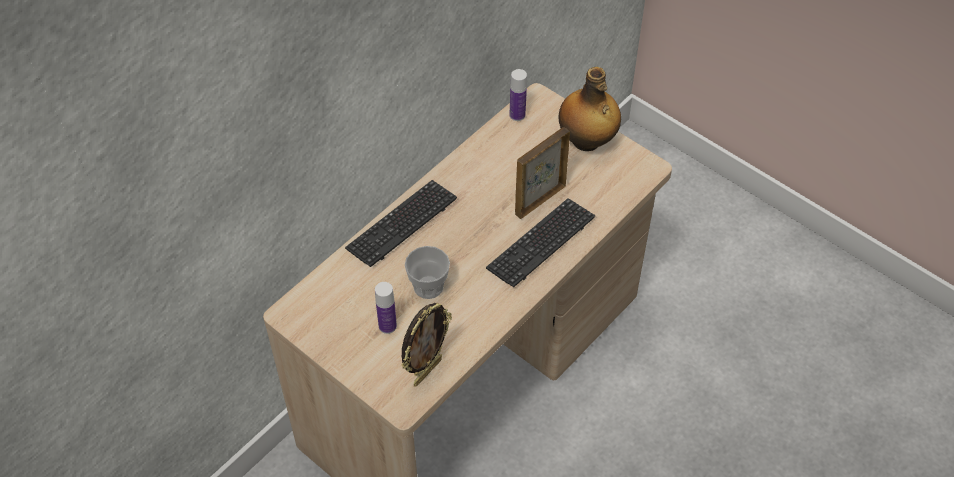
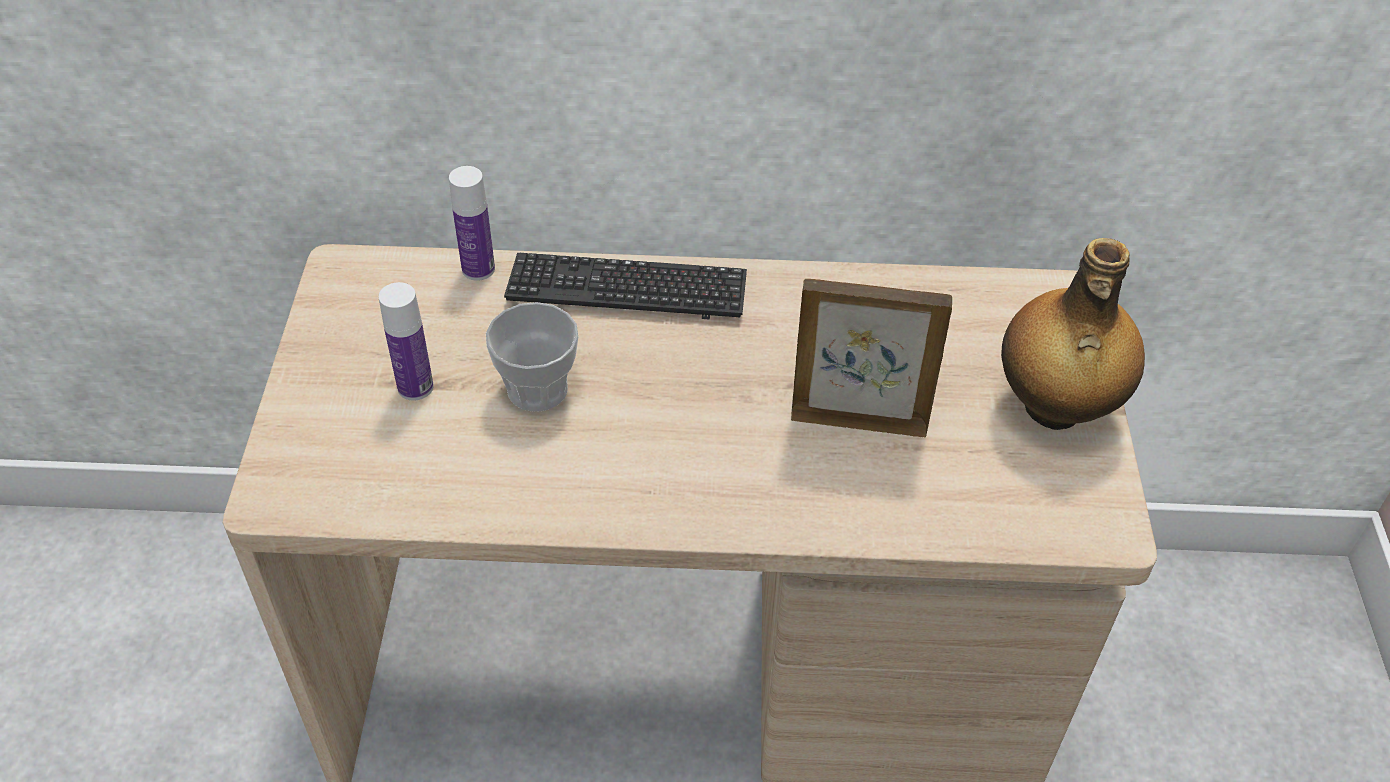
camera: 50 degrees right, 5 degrees down
(426, 371) = (366, 486): picture frame -> none
(517, 115) = (995, 290): bottle -> bottle (478, 269)
(541, 243) = (769, 478): keyboard -> none

